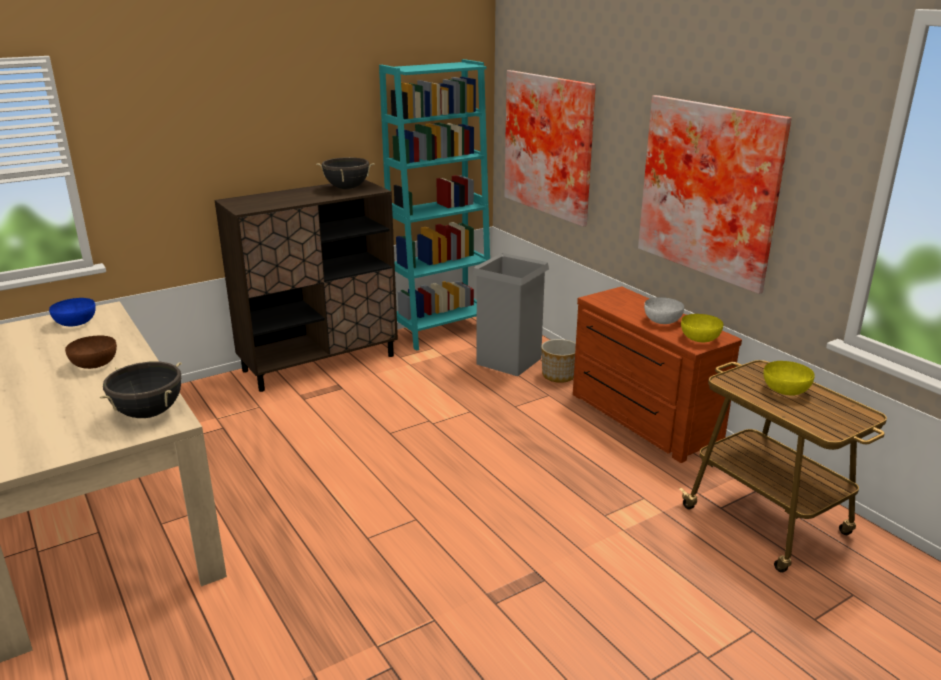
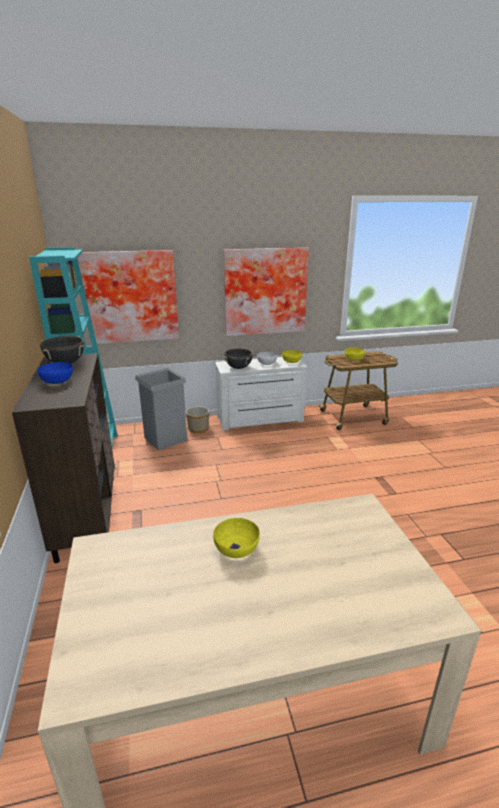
camera: 70 degrees left, 0 degrees up
(75, 323) = (113, 568): blue bowl -> blue bowl (58, 381)
(94, 364) = (236, 549): brown bowl -> yellow bowl
(149, 413) = (347, 516): black cooking pot -> black cooking pot (238, 368)
(641, 419) = (260, 420): brown dresser -> white dresser

